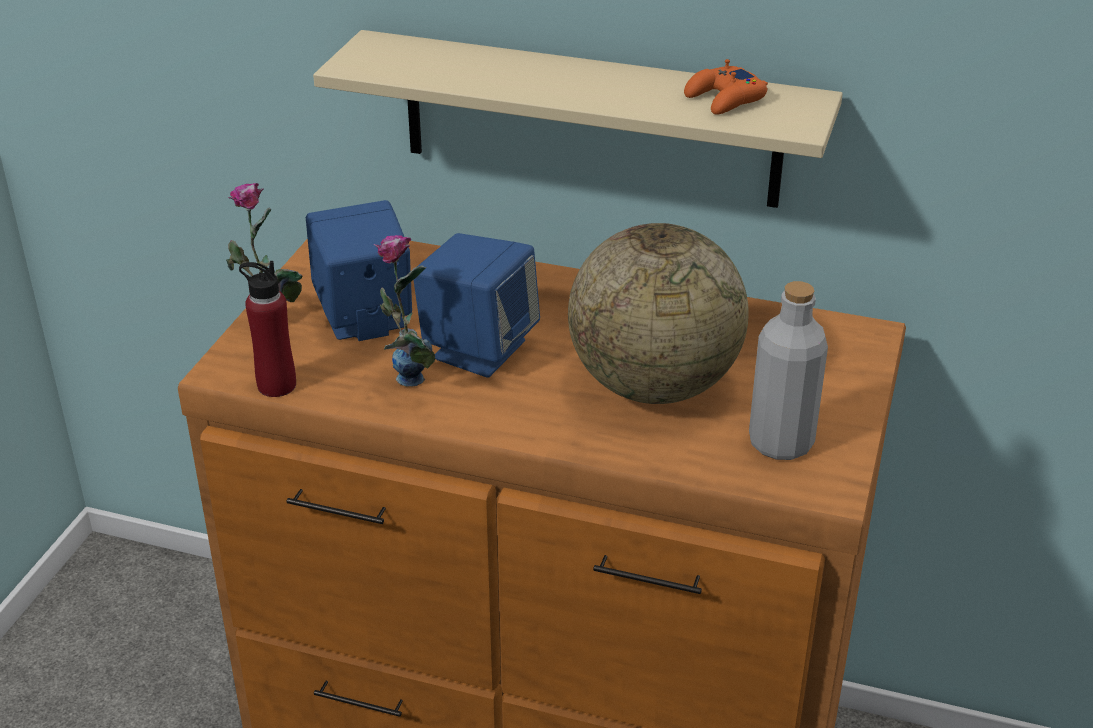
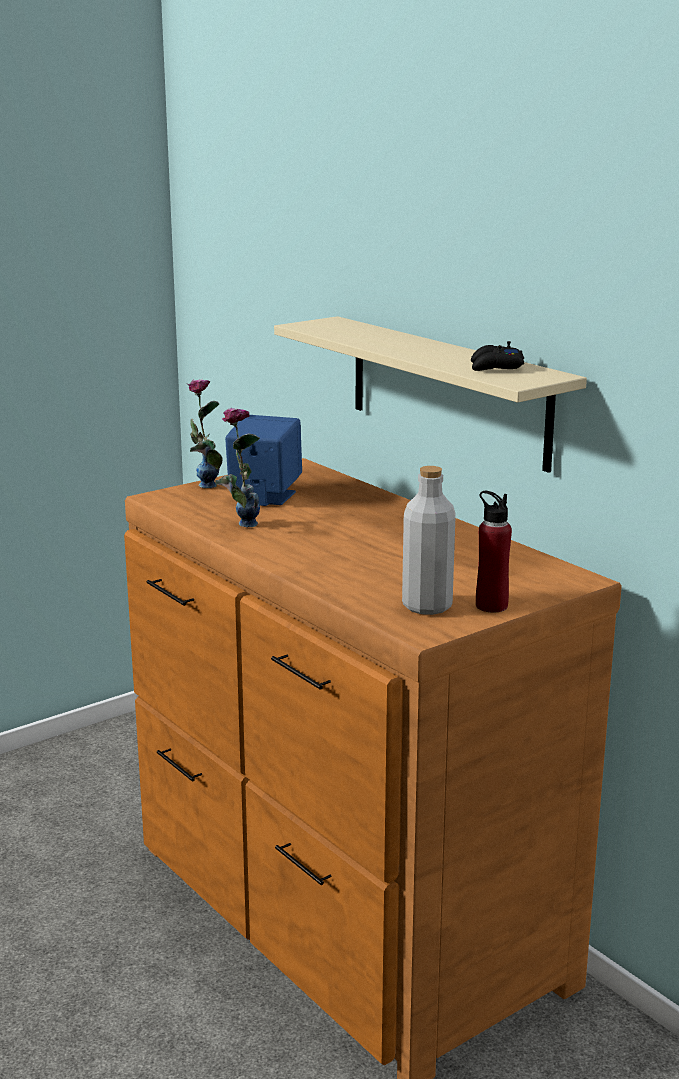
camera: 35 degrees right, 15 degrees down
(276, 385) = (173, 509): red bottle -> red bottle (491, 606)
(478, 349) = (308, 523): blue speaker -> none
(653, 386) = (388, 563): globe -> none
(725, 99) = (495, 367): orange game controller -> black game controller

